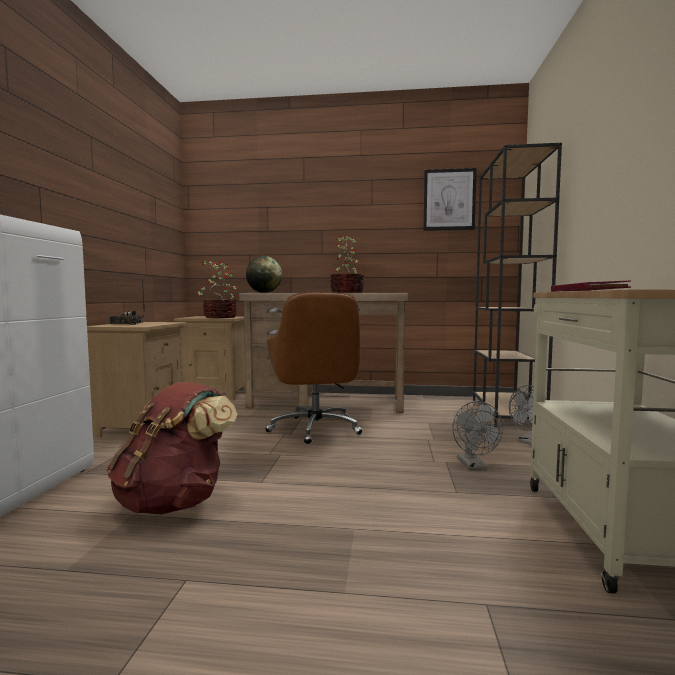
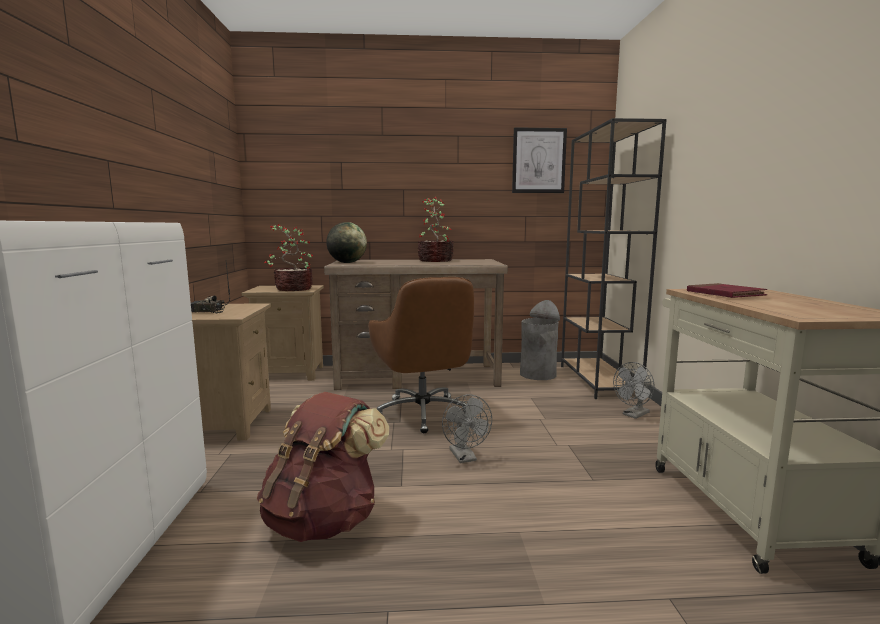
camera: 10 degrees left, 5 degrees up
(445, 405) = (538, 374): none -> grey trash can
(474, 466) = (596, 448): grey fan -> grey fan (465, 458)

